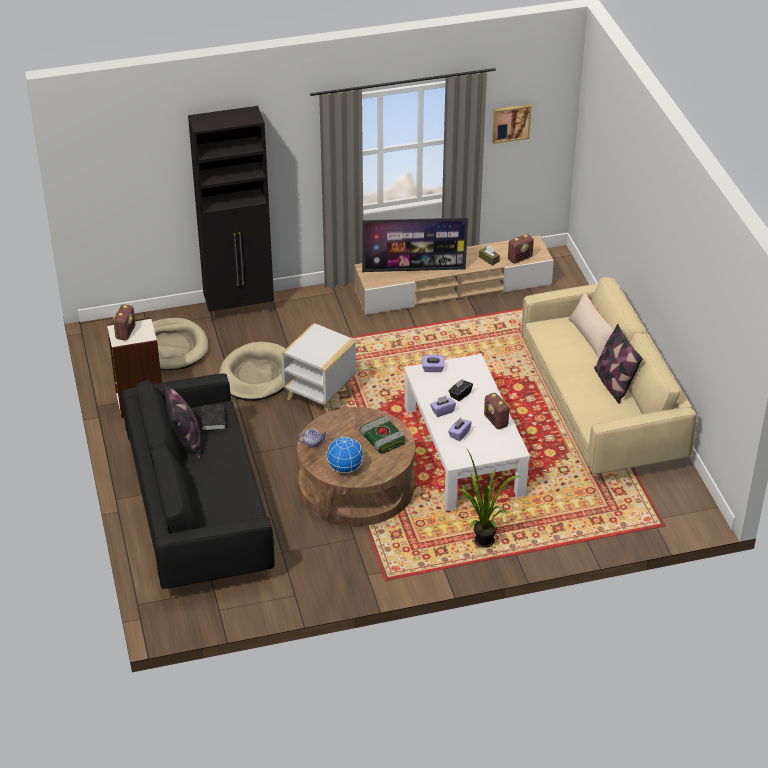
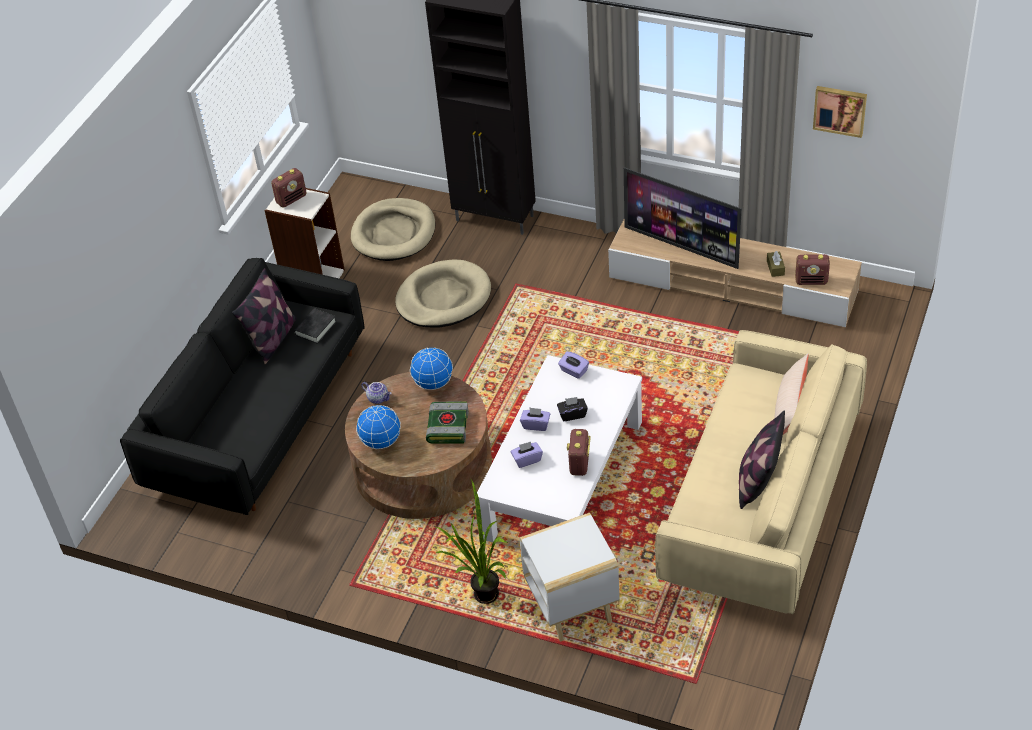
camera: 40 degrees right, 5 degrees up
(321, 397) = (480, 350): white side table -> white side table (573, 606)
(342, 417) = (433, 383): none -> globe

